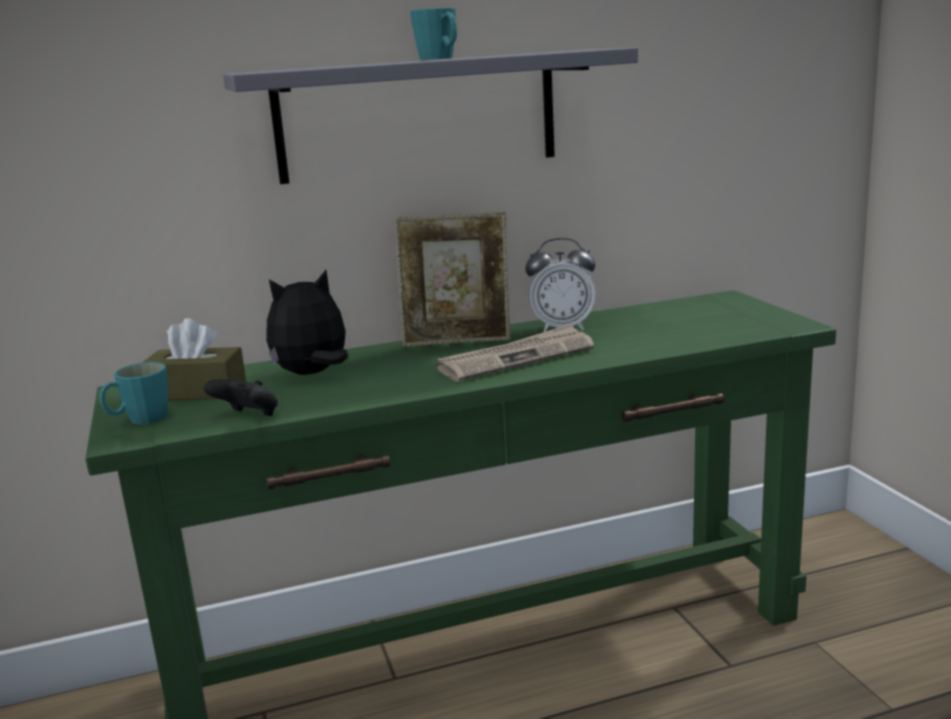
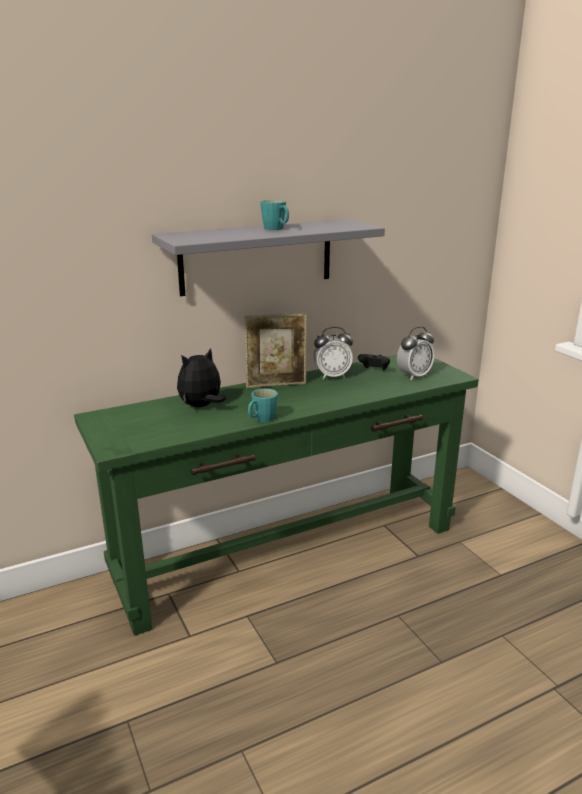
camera: 10 degrees left, 5 degrees up
(140, 420) = (115, 438): turquoise mug -> turquoise mug (261, 419)
(197, 391) = (138, 418): brown tissue box -> none
(248, 417) = (179, 435): black game controller -> black game controller (374, 370)
(516, 358) = (314, 396): newspaper -> none
(712, 326) = (414, 376): none -> alarm clock

